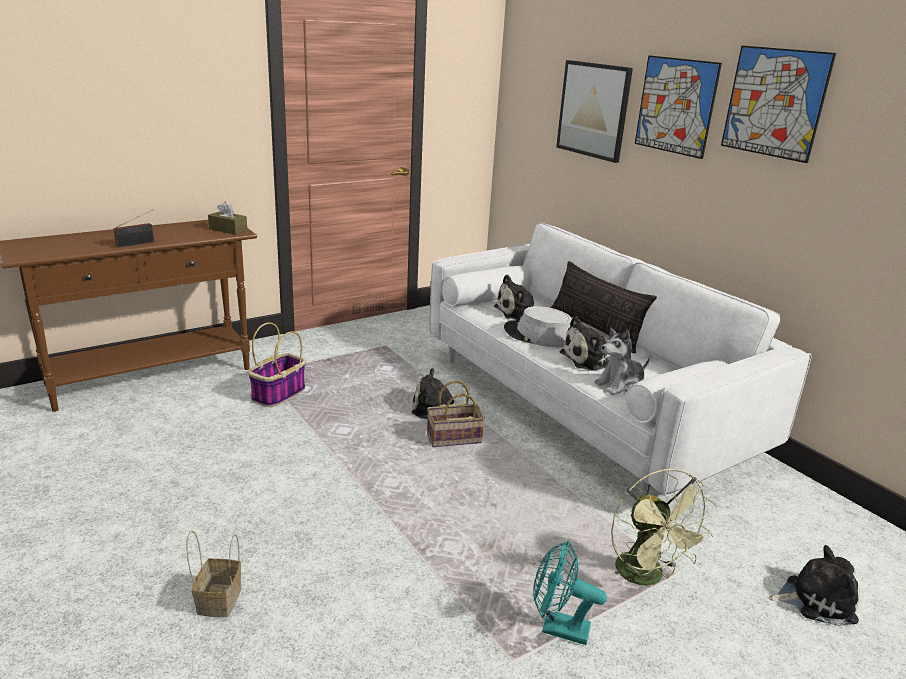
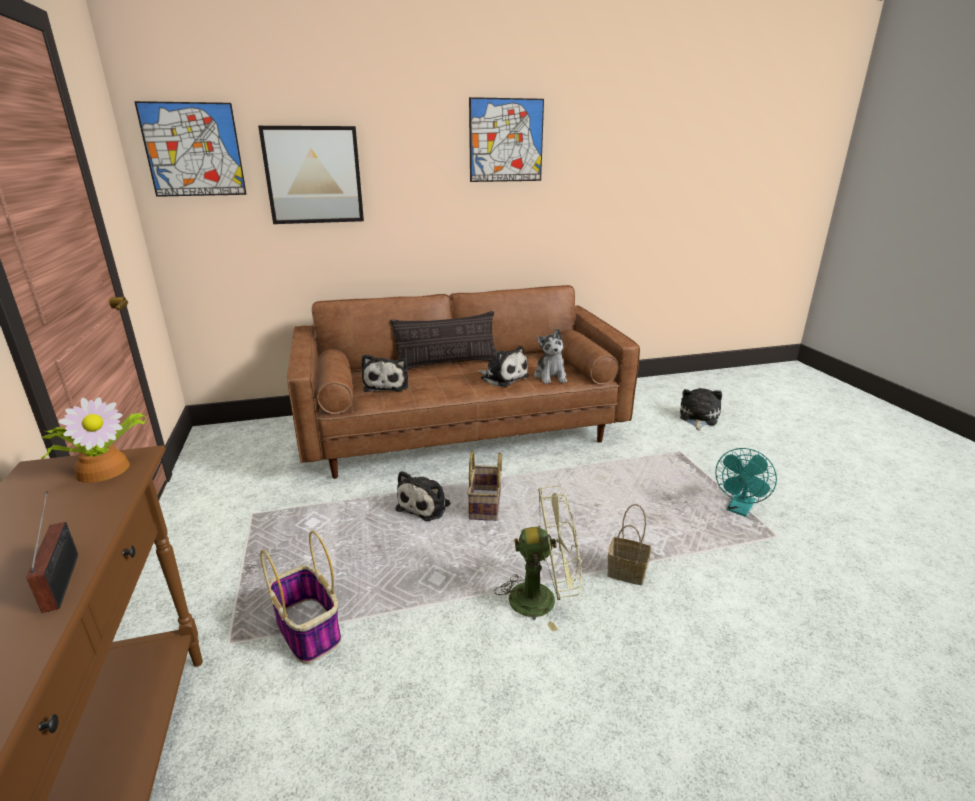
camera: 70 degrees left, 0 degrees up
(219, 599) = (739, 722): basket -> basket (625, 572)
(228, 229) = (104, 468): brown tissue box -> potted plant
(538, 335) = (446, 386): grey hat -> none
(583, 405) = (461, 430): white sofa -> brown sofa
(589, 359) = (502, 377): plush toy -> plush toy turned 45 degrees counterclockwise
(647, 577) = (683, 462): green fan -> green fan (543, 598)
(675, 106) = (415, 156): picture -> picture (193, 150)

